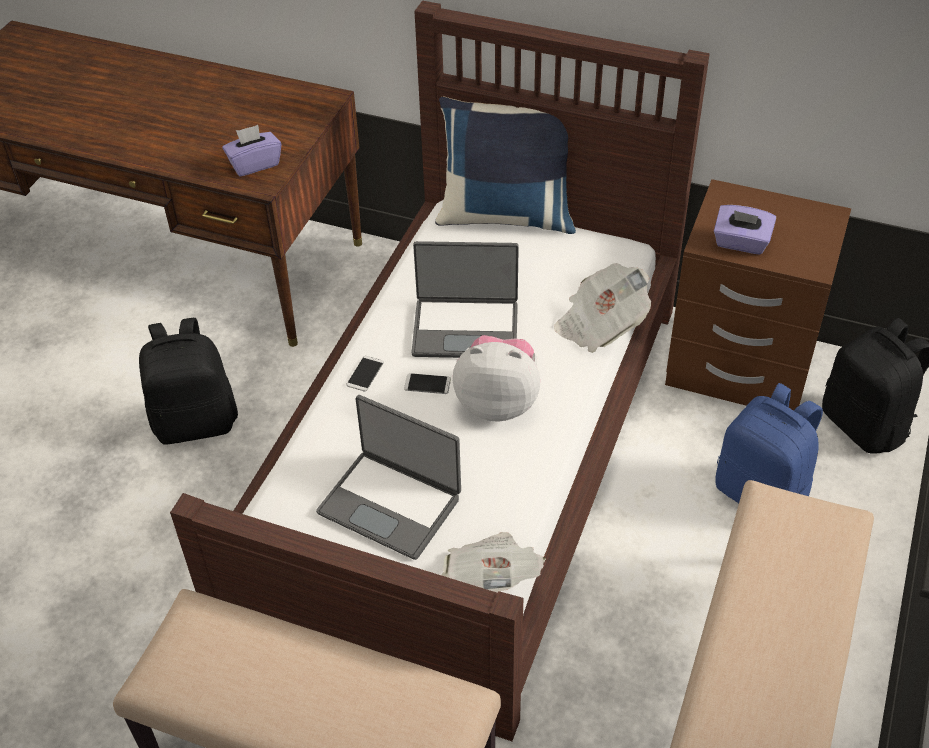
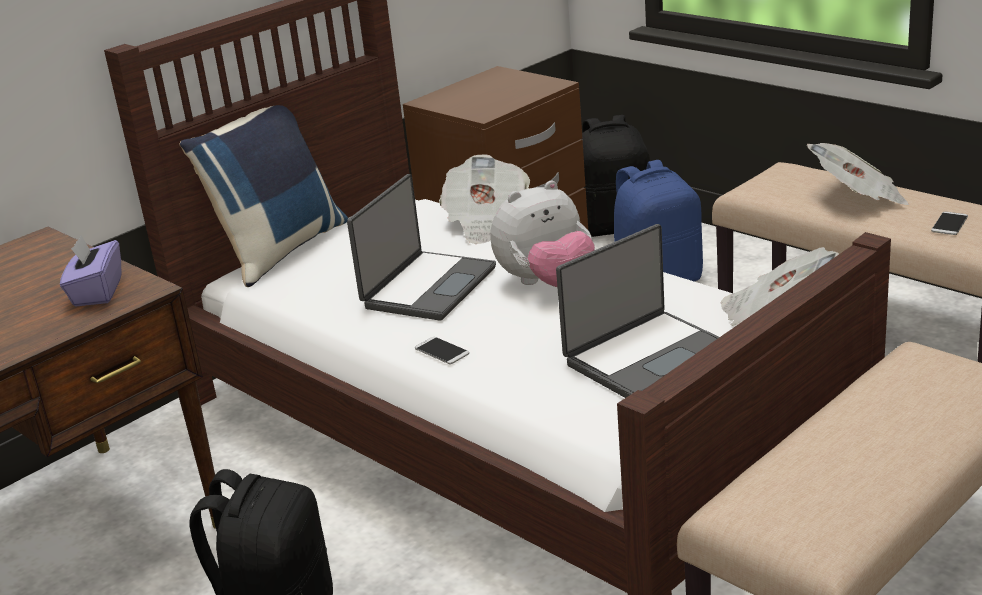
camera: 65 degrees left, 20 degrees down
(427, 384) = (489, 317): phone -> phone (949, 224)
(498, 402) = (546, 283): plush toy -> plush toy turned 150 degrees counterclockwise
(741, 243) = (497, 103): purple tissue box -> none
(780, 599) = (858, 198): none -> newspaper

